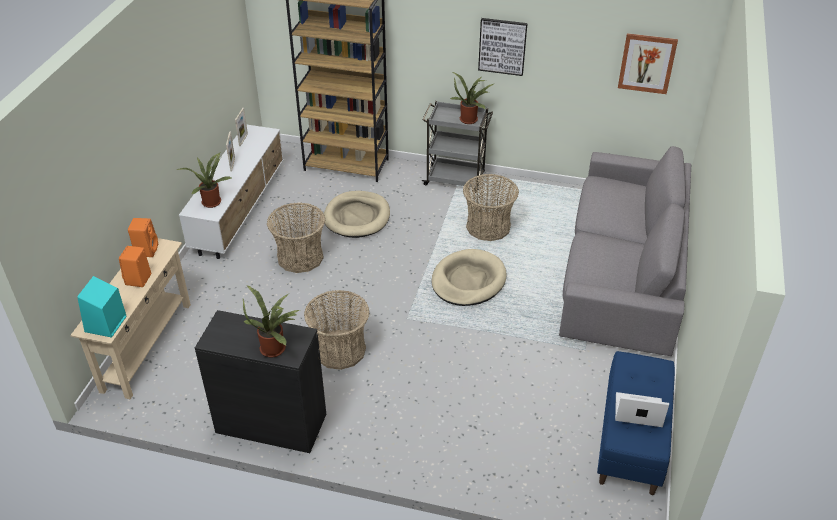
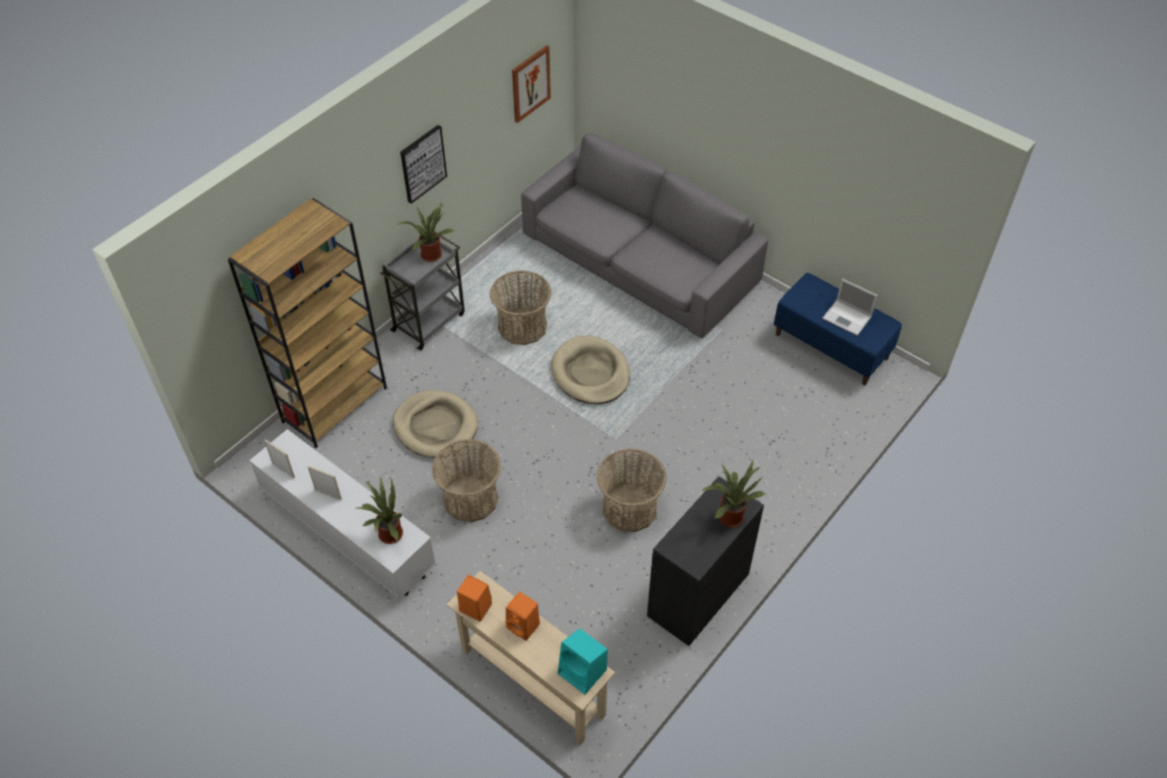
camera: 65 degrees left, 10 degrees up
(637, 411) = (848, 318): laptop -> laptop turned 90 degrees counterclockwise

